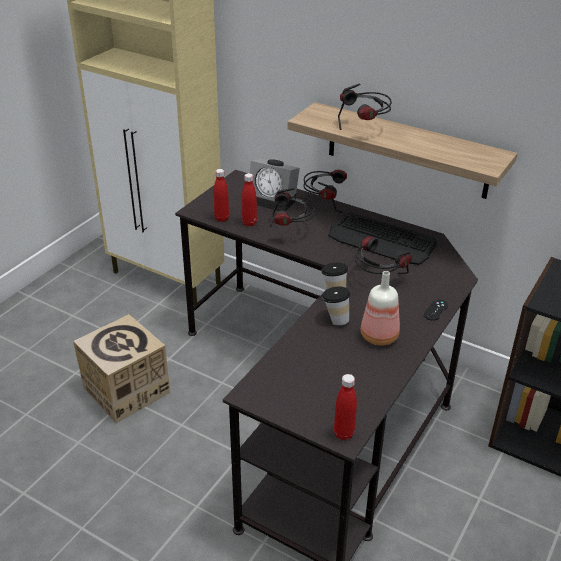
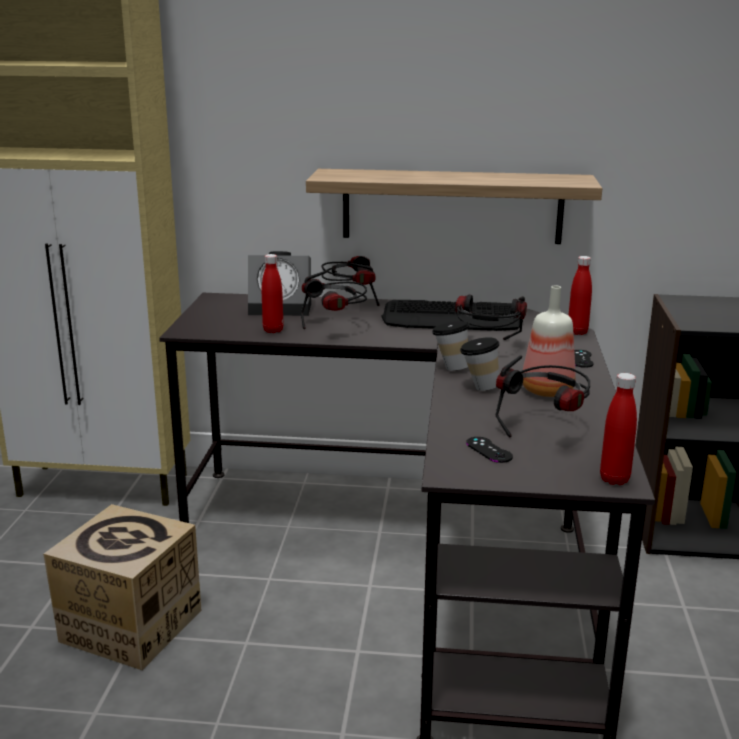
camera: 25 degrees left, 15 degrees down
(221, 218) = (231, 332): red bottle -> red bottle (577, 332)
(289, 381) = (489, 450): none -> black game controller
(364, 130) = (408, 177): headphones -> headphones (545, 430)

